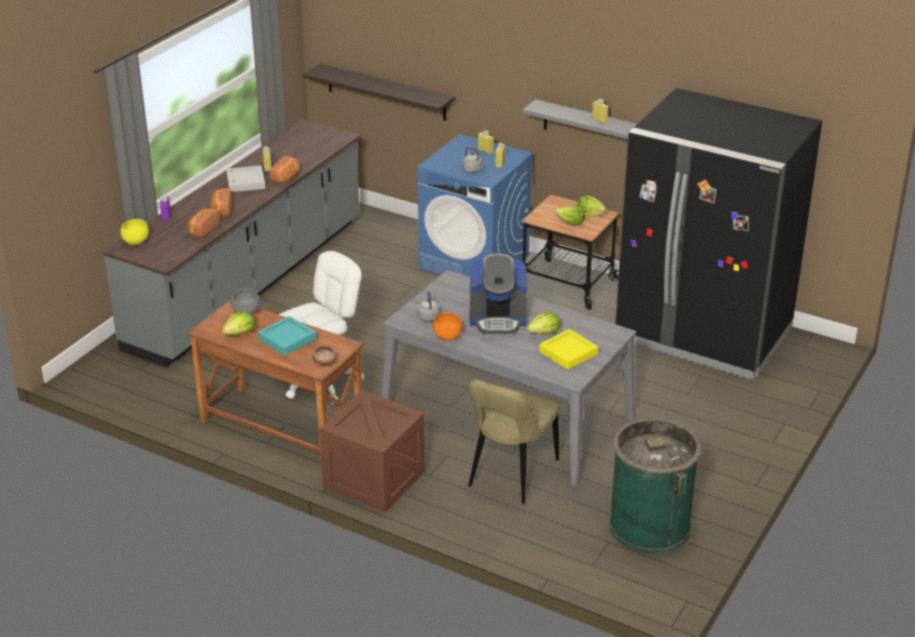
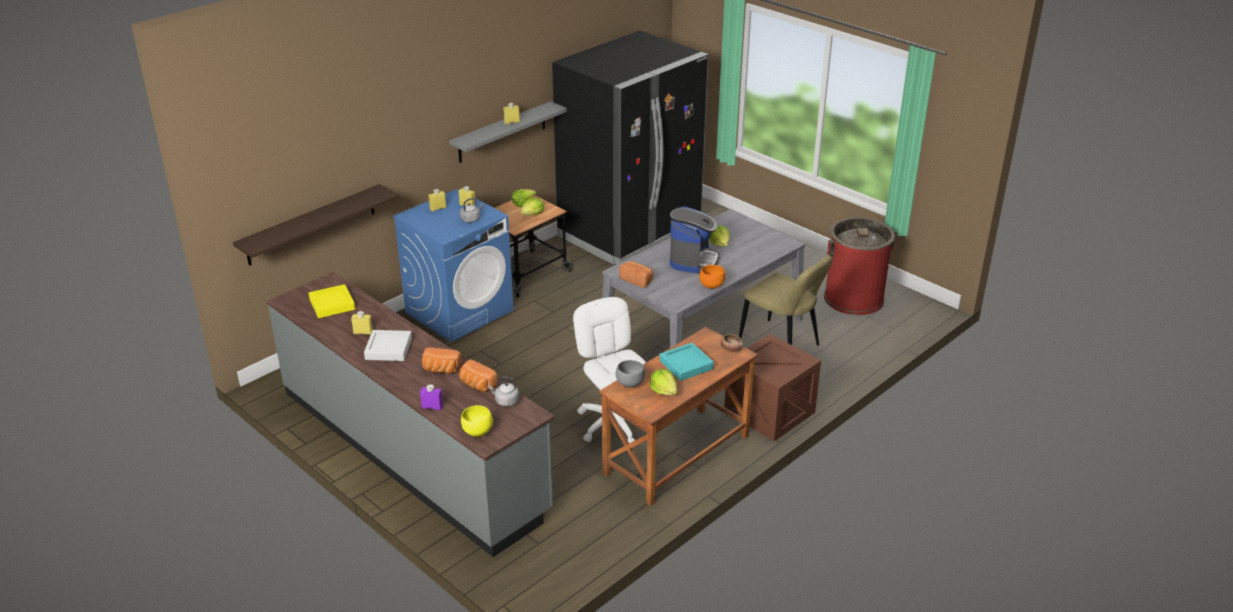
camera: 75 degrees left, 0 degrees up
(286, 177) = (396, 323): bread -> bread (637, 280)
(428, 316) = (676, 290): grey kettle -> grey kettle (505, 401)
(568, 353) = (752, 239): yellow tray -> yellow tray (332, 304)
(649, 526) = (853, 298): green trash can -> red trash can

